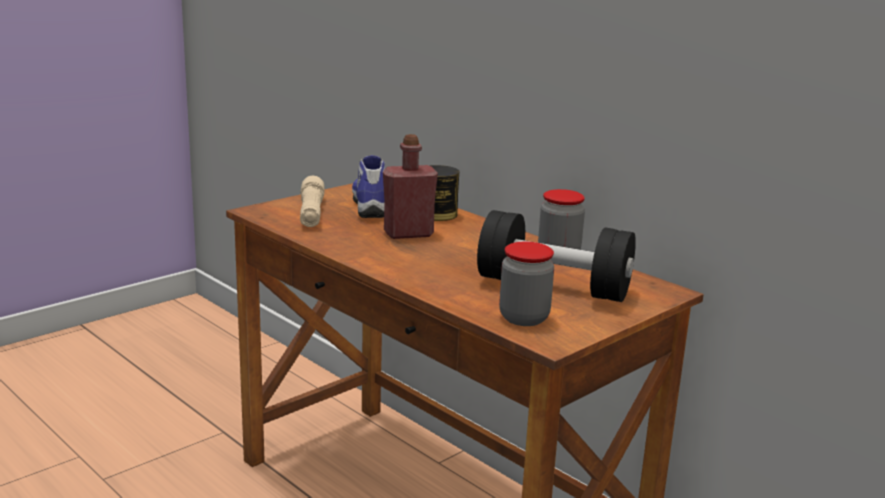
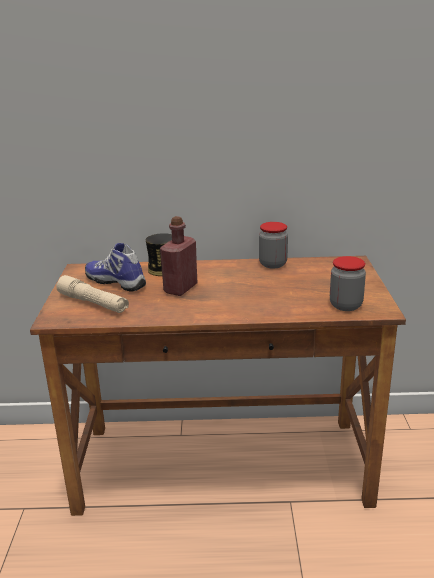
camera: 45 degrees left, 5 degrees up
(553, 287) = (315, 283): black dumbbell -> none

